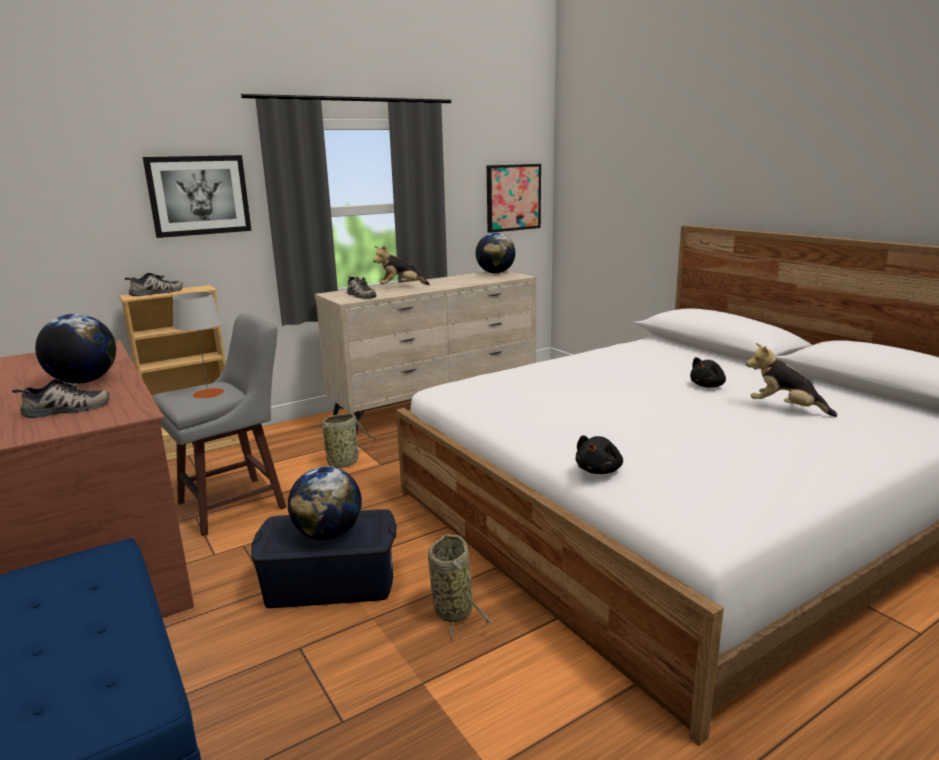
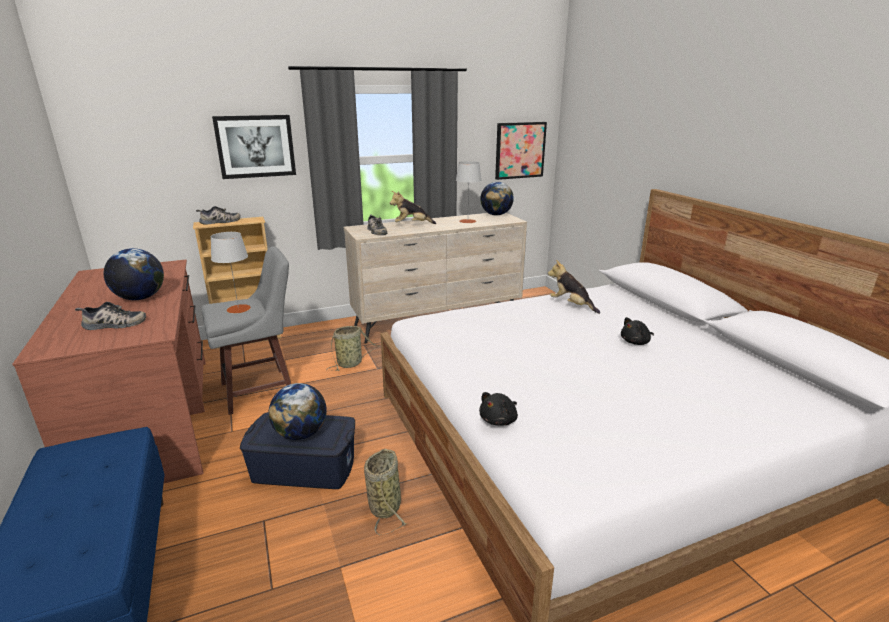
camera: 10 degrees right, 5 degrees up
(466, 280) = (467, 221): none -> grey table lamp
(785, 409) = (693, 375): plush toy -> plush toy (571, 305)

